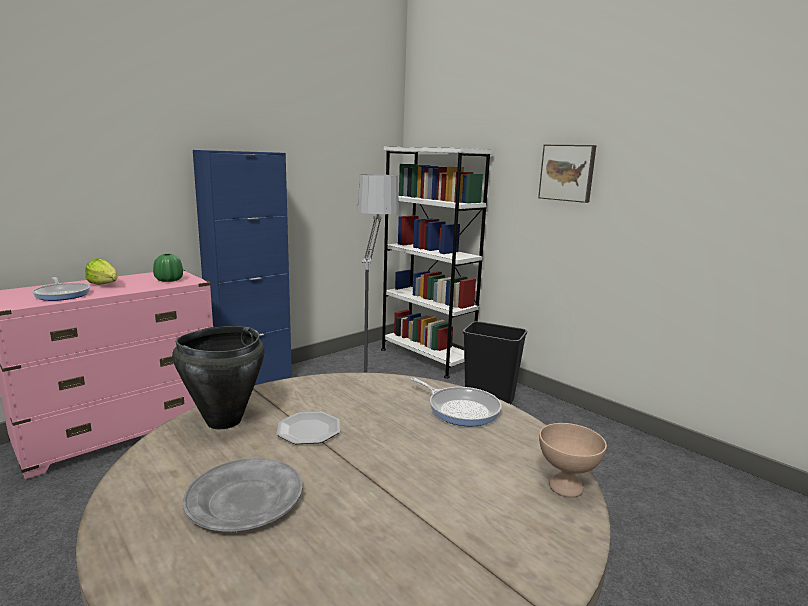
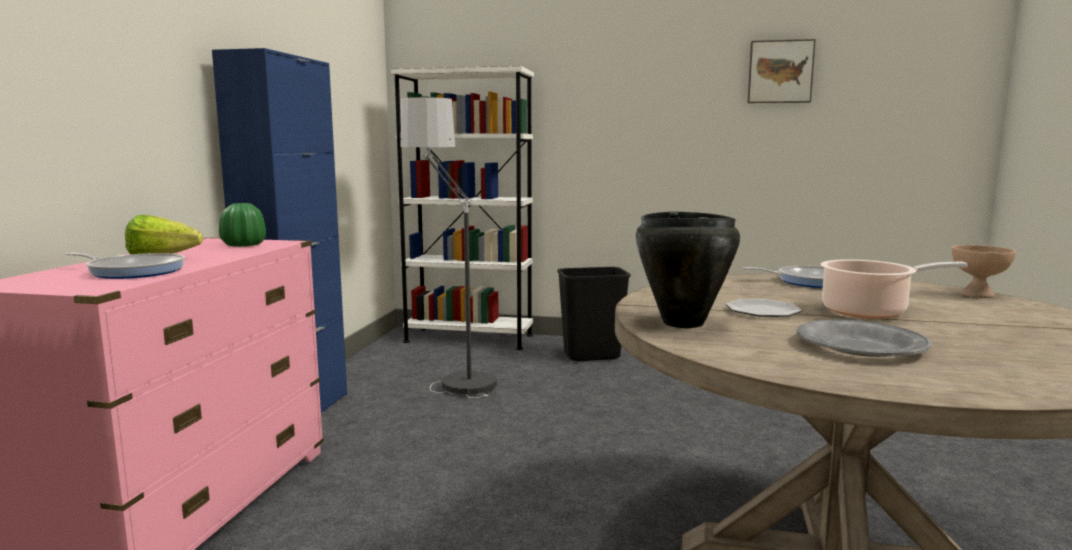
camera: 35 degrees left, 5 degrees down
(384, 465) = (869, 311): none -> cooking pot
(567, 173) = (631, 93): picture -> picture (780, 72)

